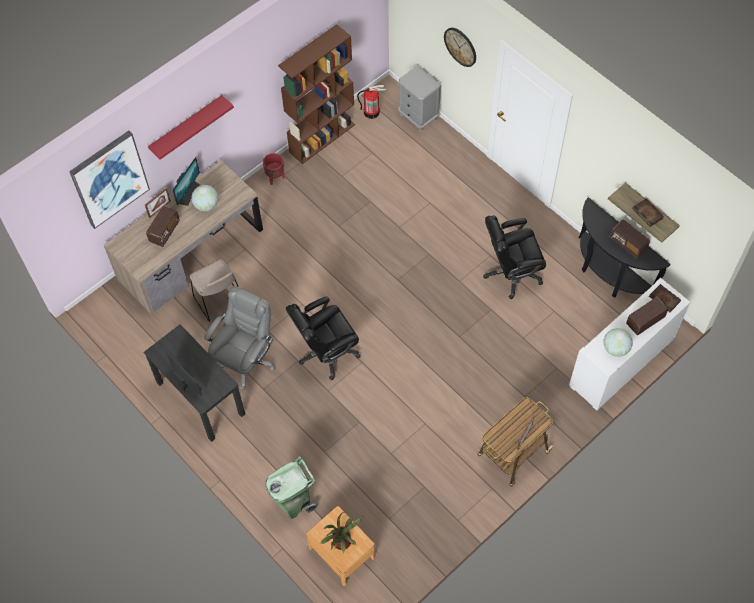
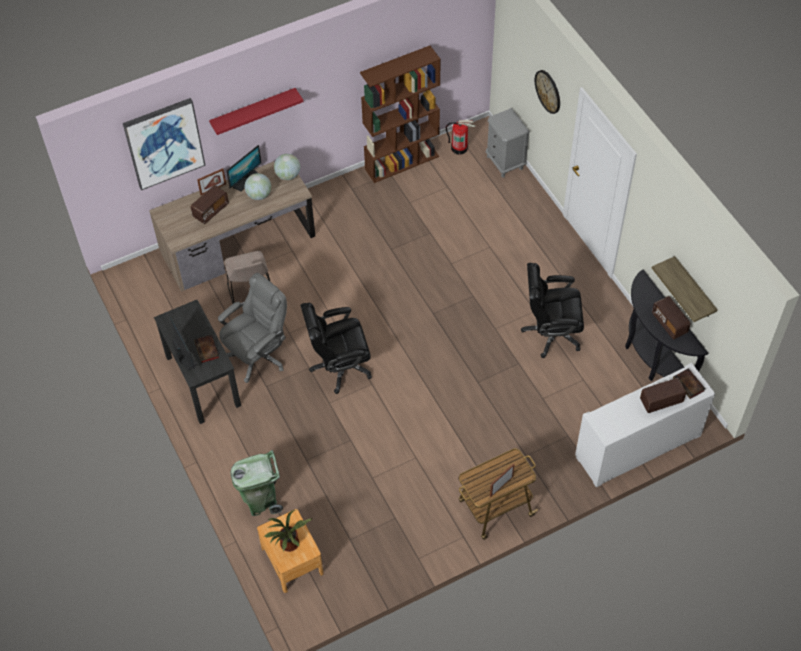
camera: 15 degrees right, 5 degrees down
(275, 178) = (343, 190): red planter -> none
(615, 348) = (621, 421): globe -> globe (288, 175)
(648, 214) = (688, 291): book -> book (207, 350)

